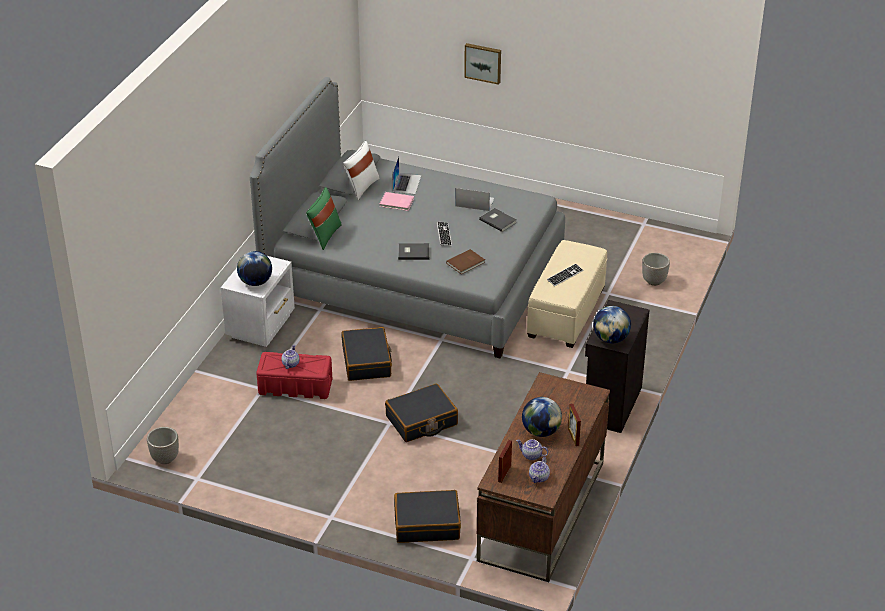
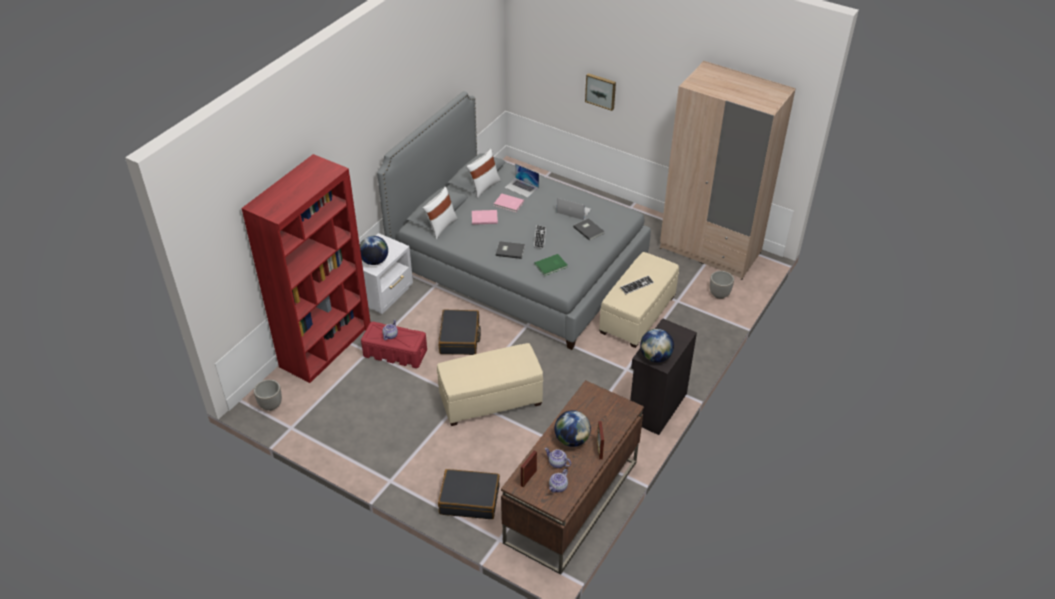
camera: 10 degrees right, 5 degrees up
(210, 388) = (326, 346): none -> red bookcase
(324, 235) = (441, 226): green pillow -> white pillow
(372, 220) = (484, 217): none -> pink book
(406, 183) = (521, 187): laptop -> laptop turned 105 degrees clockwise
(421, 421) = (490, 399): black suitcase -> beige ottoman
(466, 263) = (551, 266): brown book -> green book
(632, 235) = (710, 250): none -> beige wardrobe

